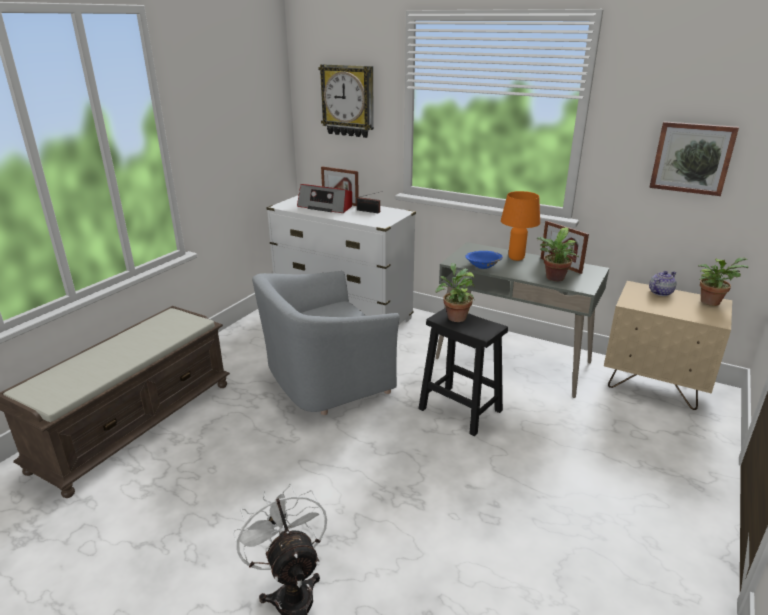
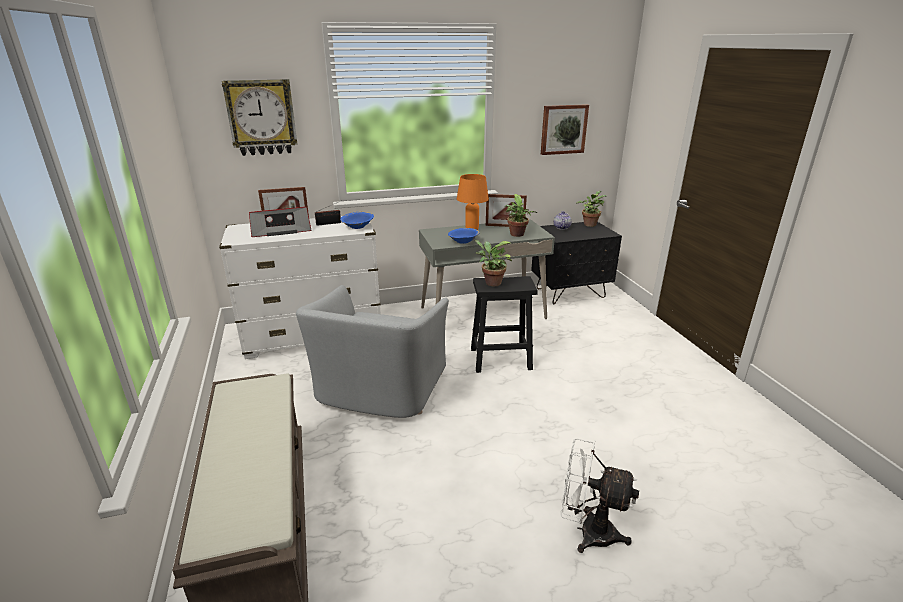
camera: 45 degrees left, 0 degrees up
(383, 220) = (357, 226): none -> blue bowl
(654, 385) = (570, 293): beige nightstand -> black nightstand

